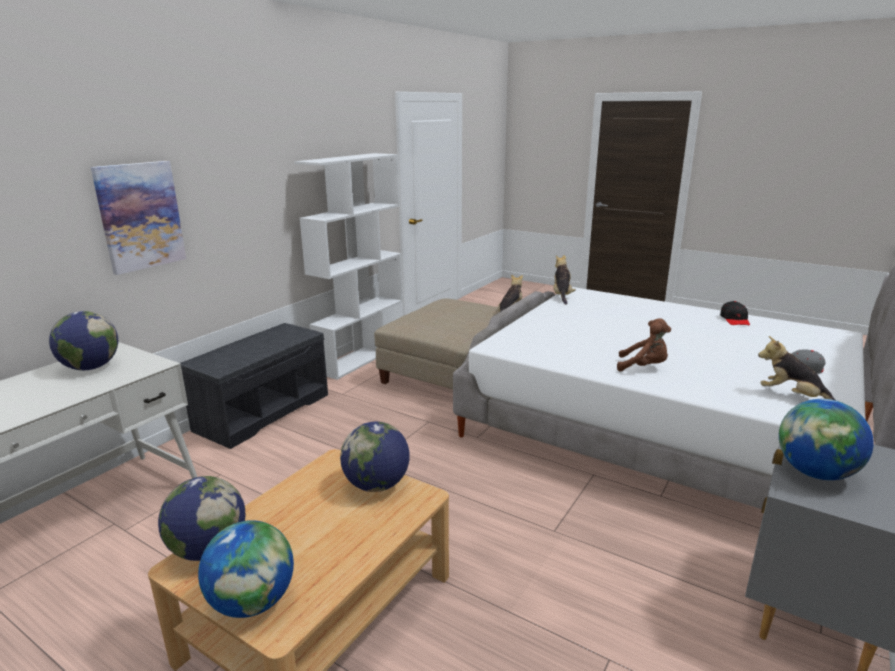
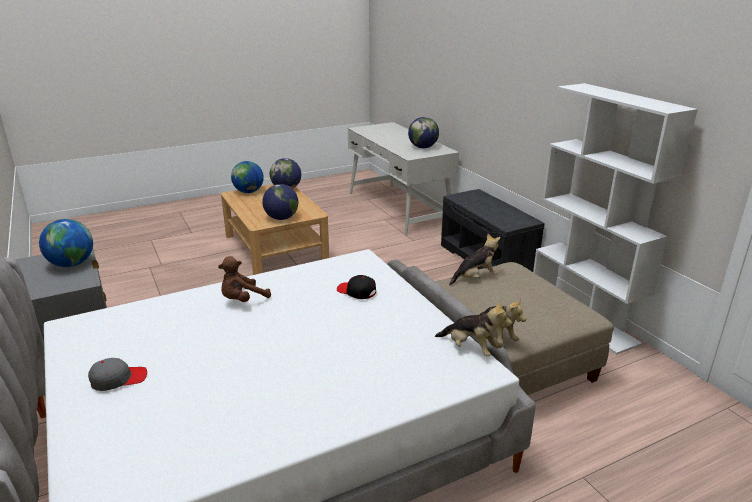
camera: 120 degrees right, 5 degrees up
(140, 216) = (485, 85): picture -> none
(735, 319) = (246, 442): black cap -> black cap (356, 292)
(792, 396) = (109, 335): plush toy -> plush toy (475, 278)

